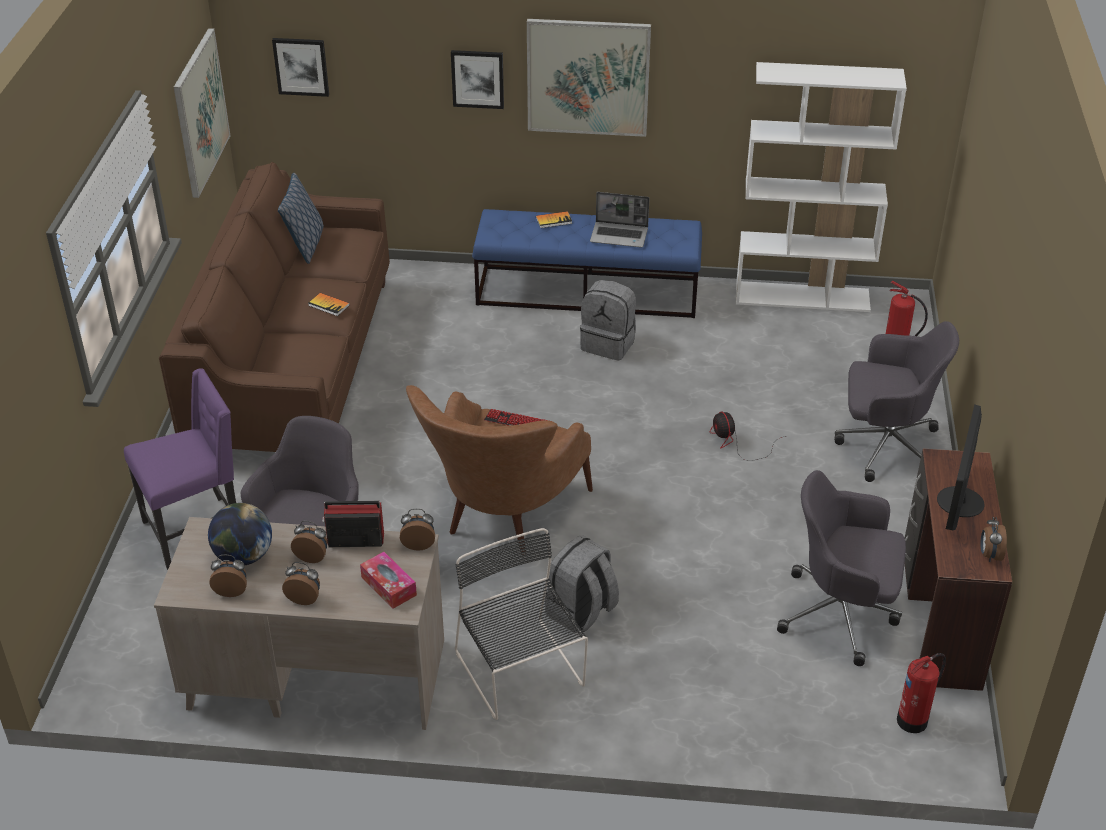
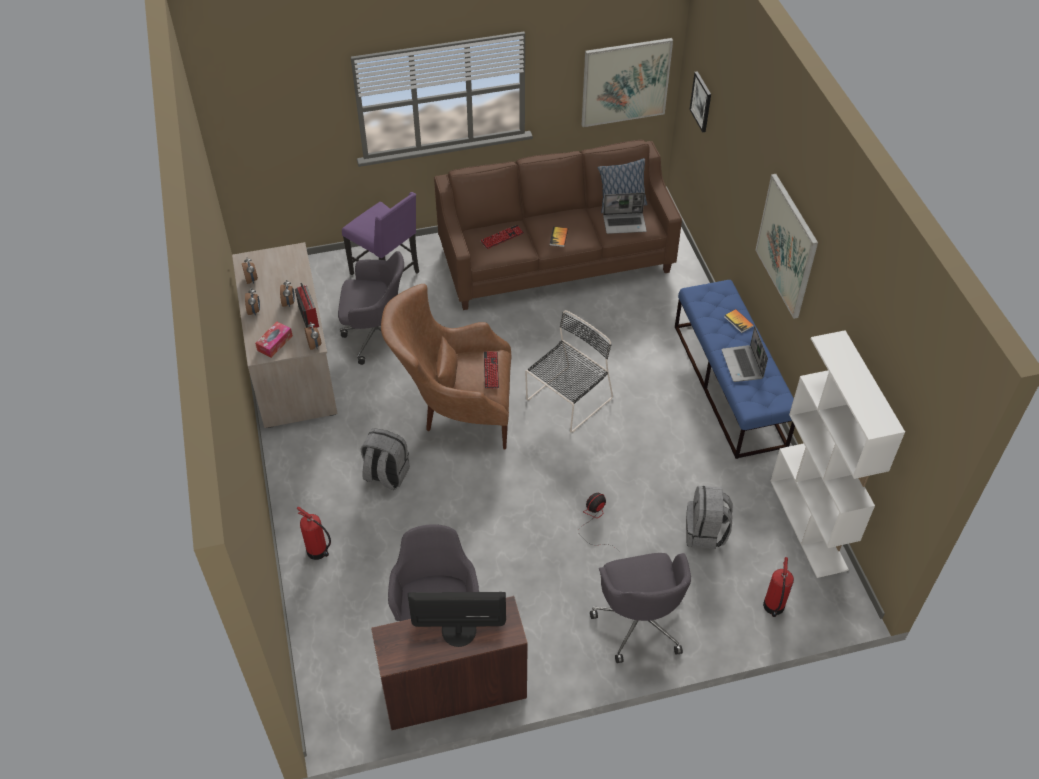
camera: 70 degrees right, 10 degrees up
(243, 556) = (280, 275): globe -> none
(292, 351) = (502, 237): none -> keyboard
(344, 249) = (625, 223): none -> laptop
(478, 78) = (751, 190): picture -> none
(521, 672) = (324, 459): black chair -> black chair (567, 401)
(609, 344) = (672, 414): grey backpack -> grey backpack (705, 532)
(914, 720) = (349, 689): fire extinguisher -> fire extinguisher (318, 552)
(989, 555) = (405, 657): alarm clock -> none

